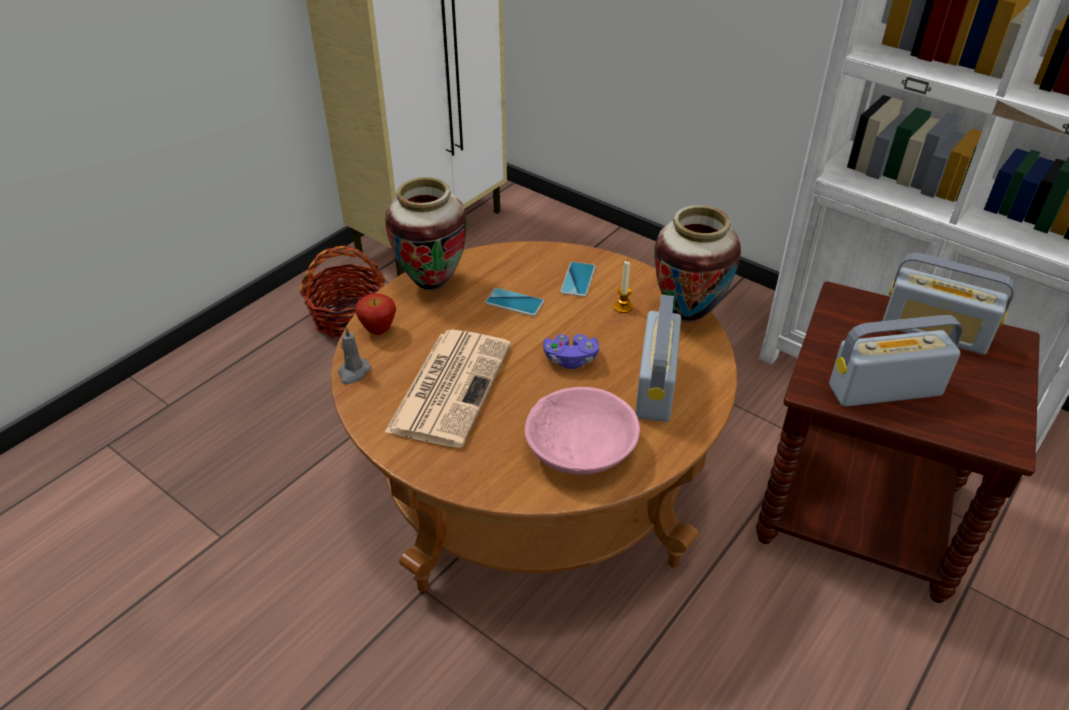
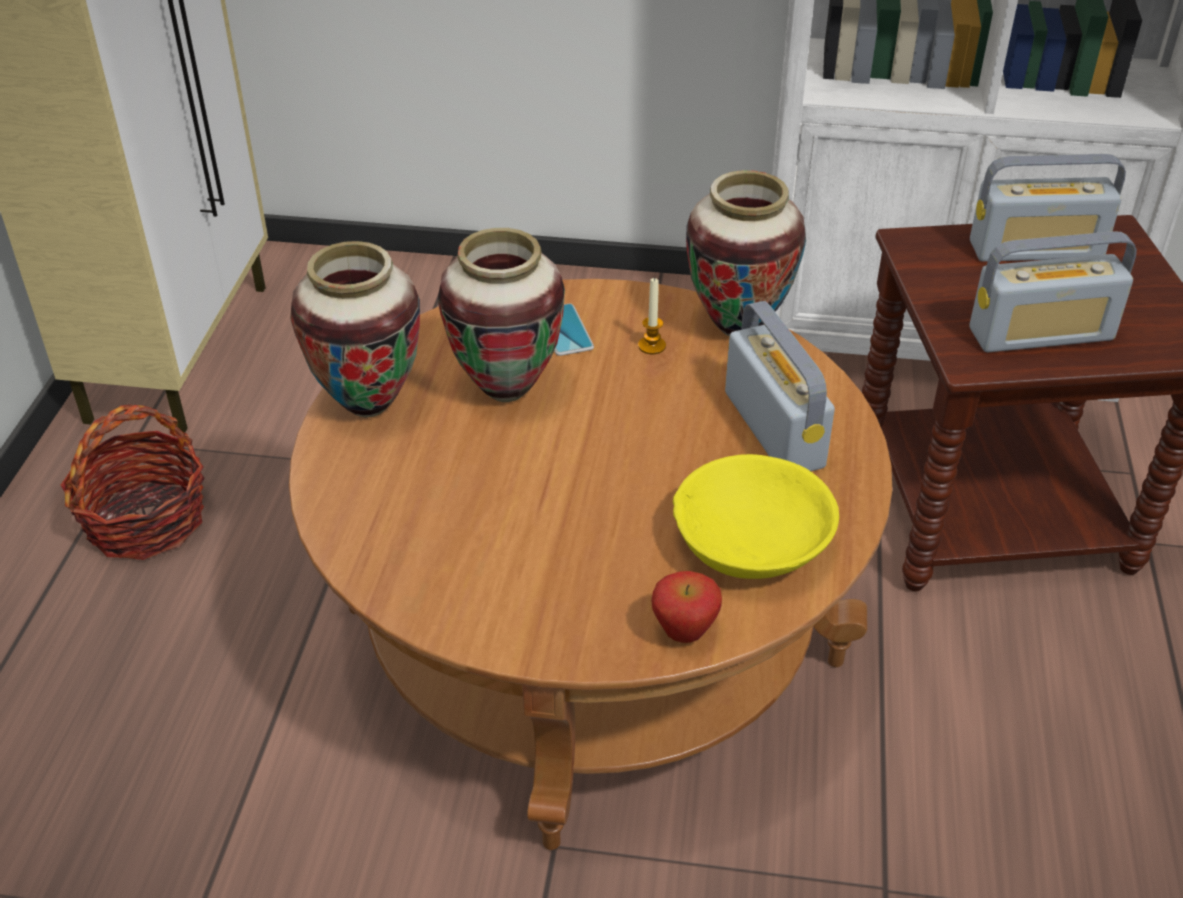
camera: 30 degrees left, 0 degrees up
(353, 372) = (364, 569): grey candle -> none
(379, 331) = (349, 497): apple -> apple (684, 633)
(450, 386) = (517, 532): newspaper -> none
(514, 302) = (507, 390): phone -> vase
(570, 359) = (644, 437): purple game controller -> none
(580, 449) = (751, 543): pink bowl -> yellow bowl
(884, 390) = (1041, 334): radio -> radio turned 150 degrees counterclockwise

